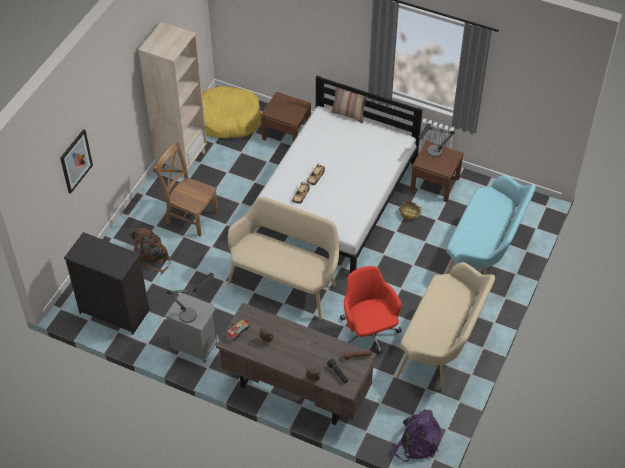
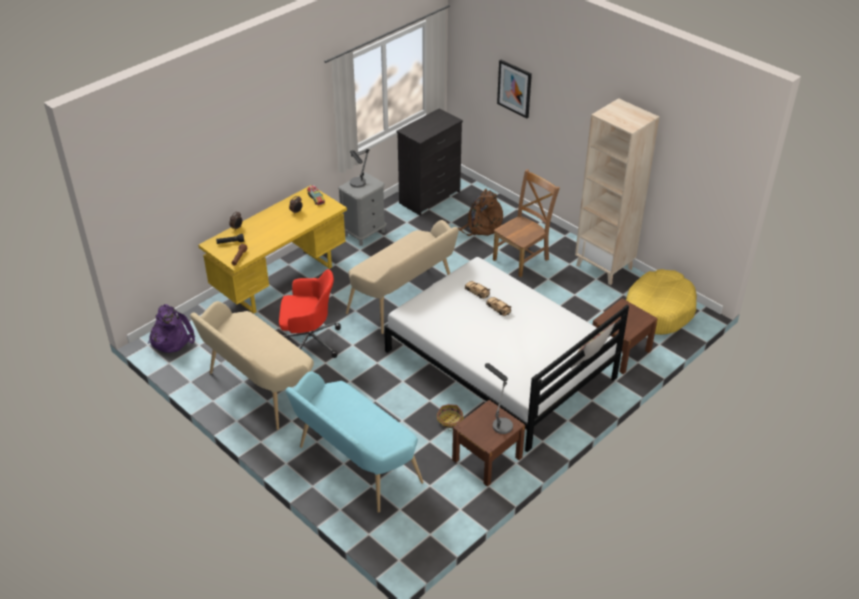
camera: 110 degrees right, 10 degrees down
(295, 389) = (281, 280): brown desk -> yellow desk

